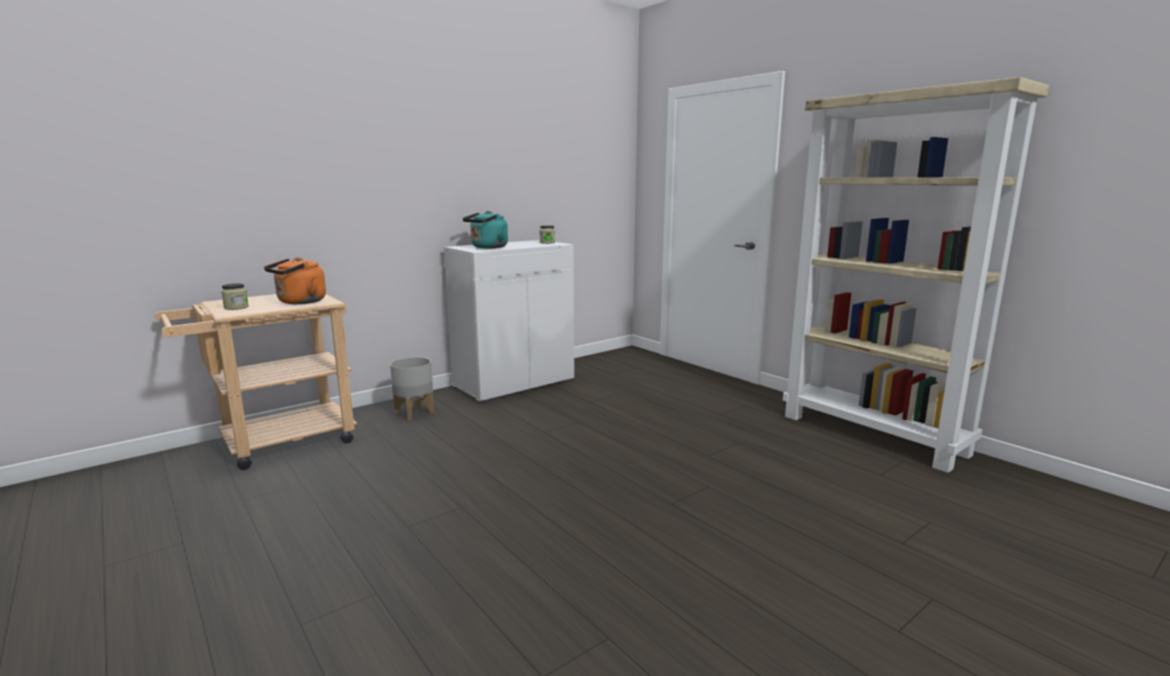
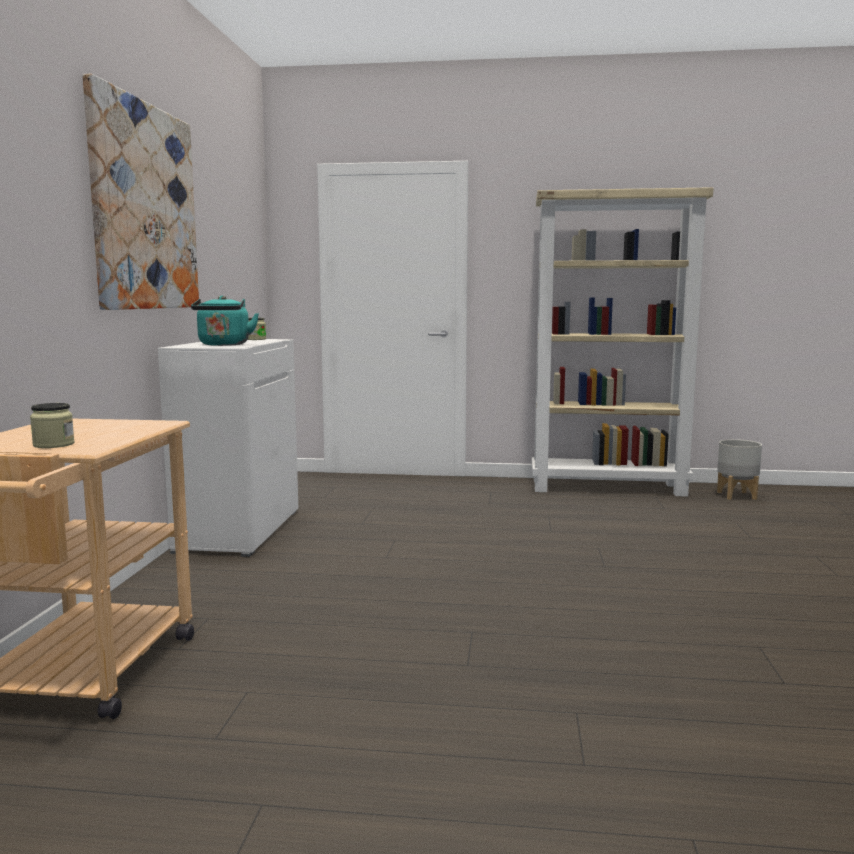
camera: 45 degrees left, 5 degrees down
(299, 302) = (120, 428): orange kettle -> none
(414, 413) = (193, 588): grey planter -> grey planter (736, 496)
(440, 148) = (145, 207): none -> picture

